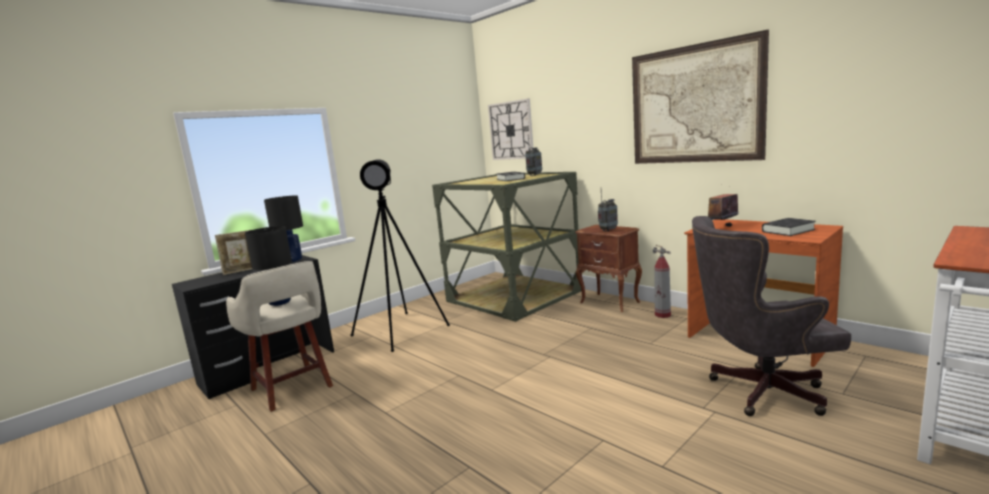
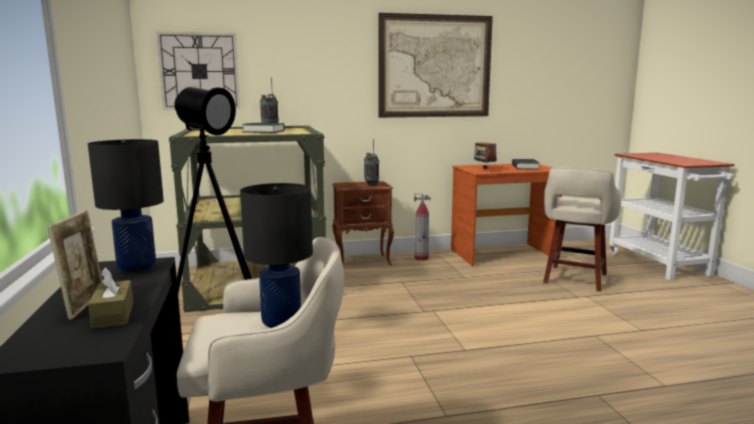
camera: 60 degrees left, 0 degrees up
(230, 277) = (113, 315): none -> brown tissue box
(760, 393) = (574, 279): grey office chair -> beige stool

